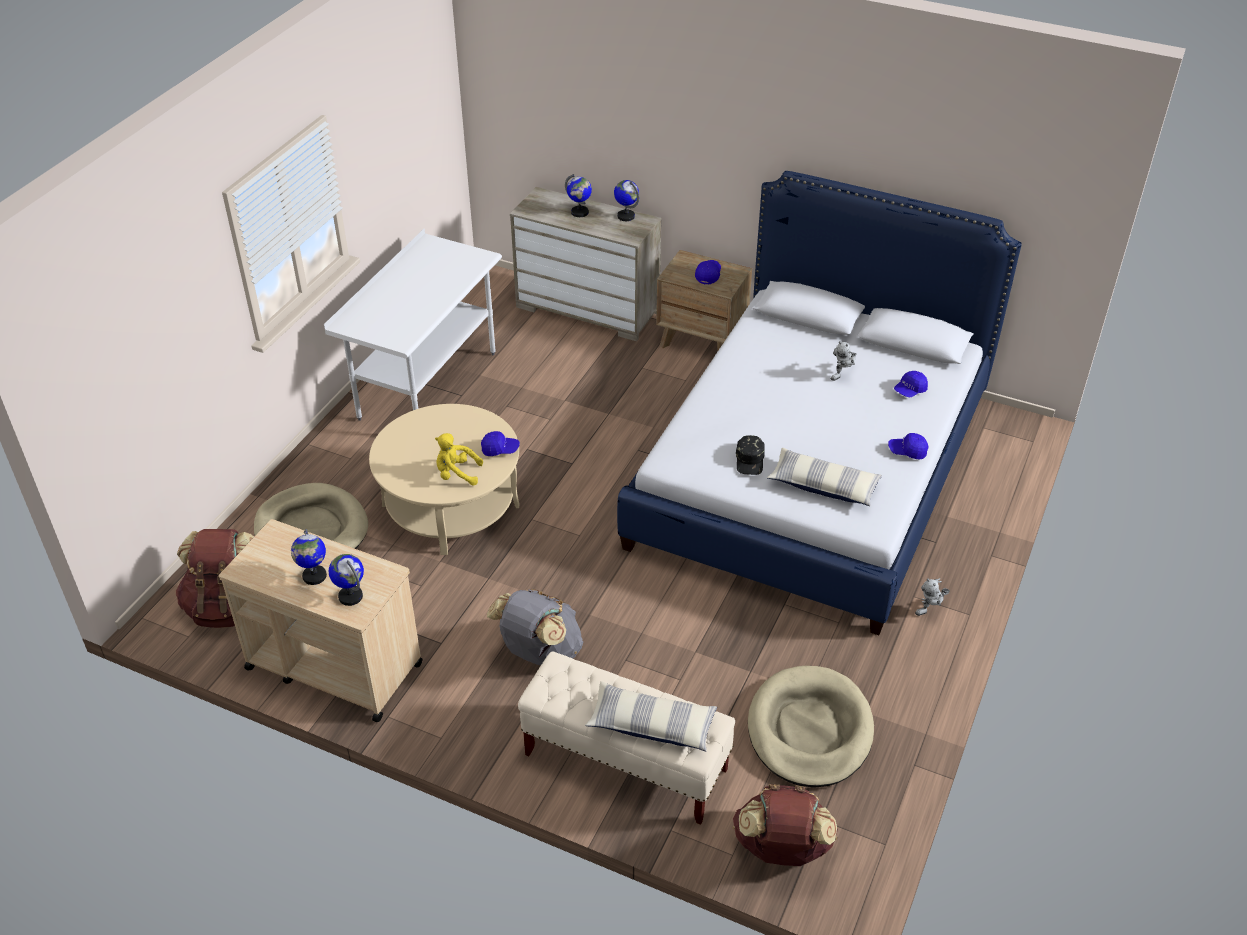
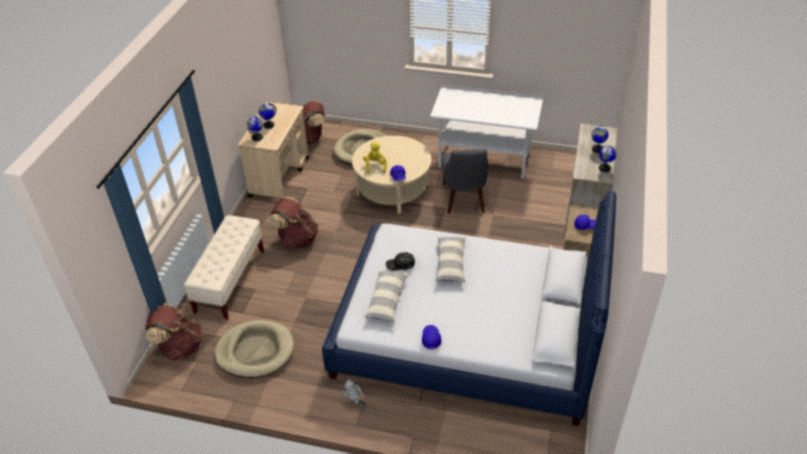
camera: 80 degrees right, 0 degrees up
(515, 425) = (464, 199): none -> grey chair
(539, 652) = (296, 239): grey backpack -> brown backpack
(651, 724) = (212, 260): pillow -> pillow (451, 263)
(843, 375) = (500, 301): toy robot -> none
(910, 390) = (497, 337): blue cap -> none

